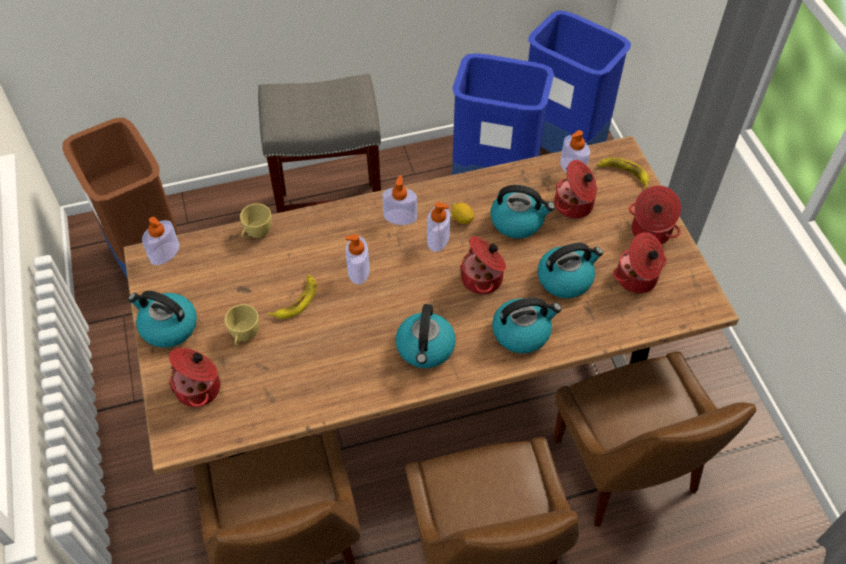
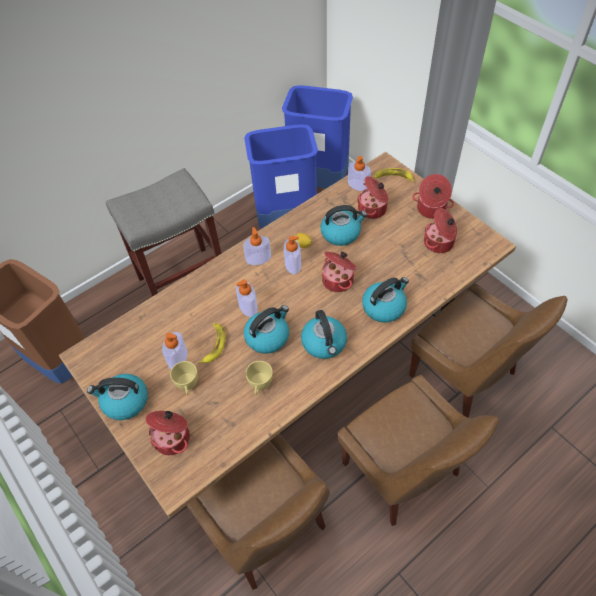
camera: 20 degrees left, 0 degrees up
(165, 253) = (94, 348): soap dispenser -> soap dispenser (177, 358)
(256, 234) = (159, 308): yellow cup -> yellow cup (260, 386)
(565, 279) = (393, 260): kettle -> kettle (267, 337)

